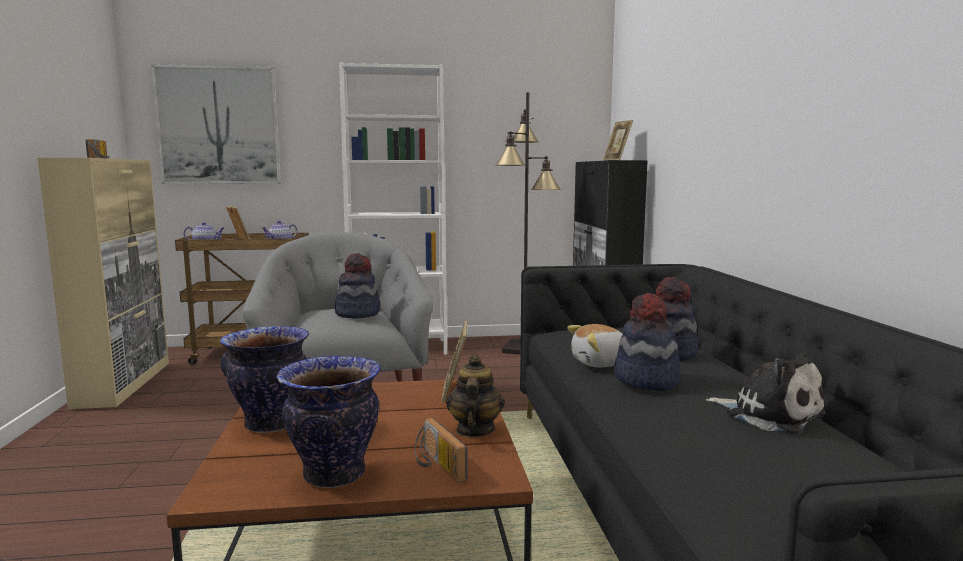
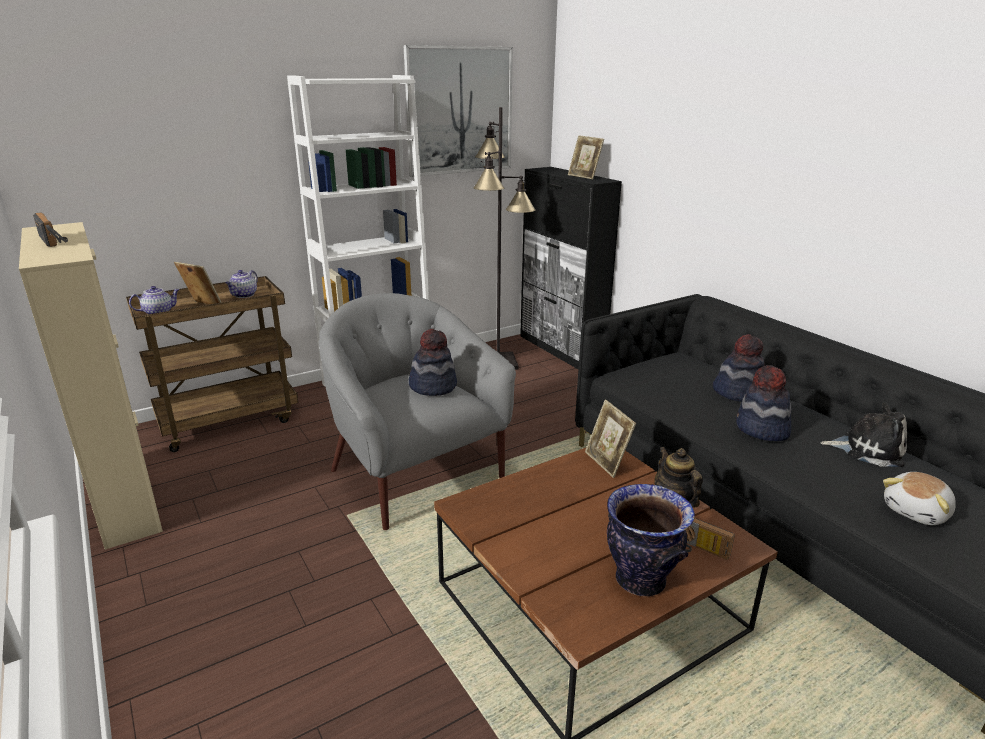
camera: 25 degrees left, 15 degrees up
(219, 126) = (133, 155): picture -> picture (459, 111)
(272, 424) = (517, 541): vase -> none
(601, 363) = (703, 413): plush toy -> plush toy (917, 512)

